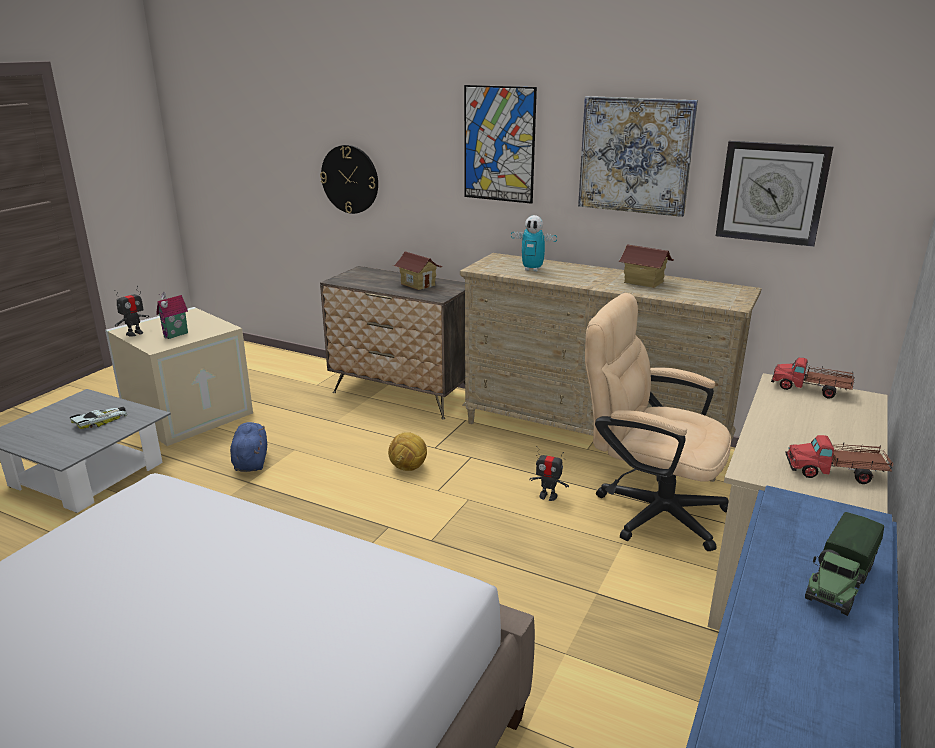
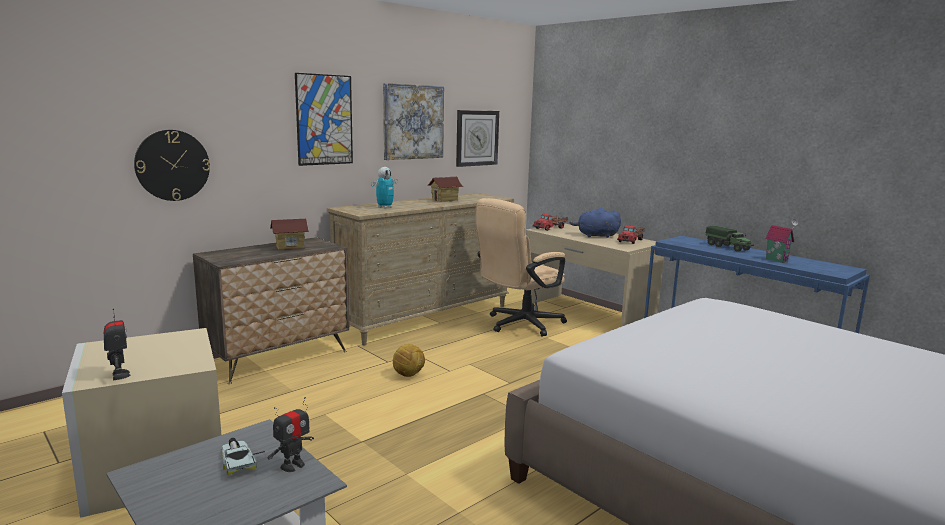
camera: 70 degrees left, 10 degrees down
(176, 335) = (172, 355): toy house -> toy house (777, 260)
(251, 461) = (323, 437): blue plush toy -> blue plush toy (595, 236)
(548, 496) = (485, 343): toy robot -> toy robot (292, 465)

